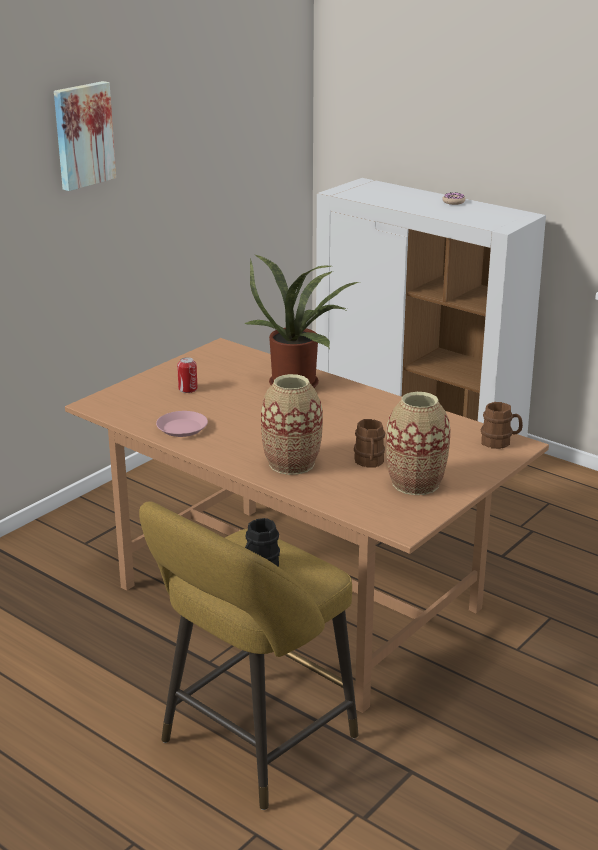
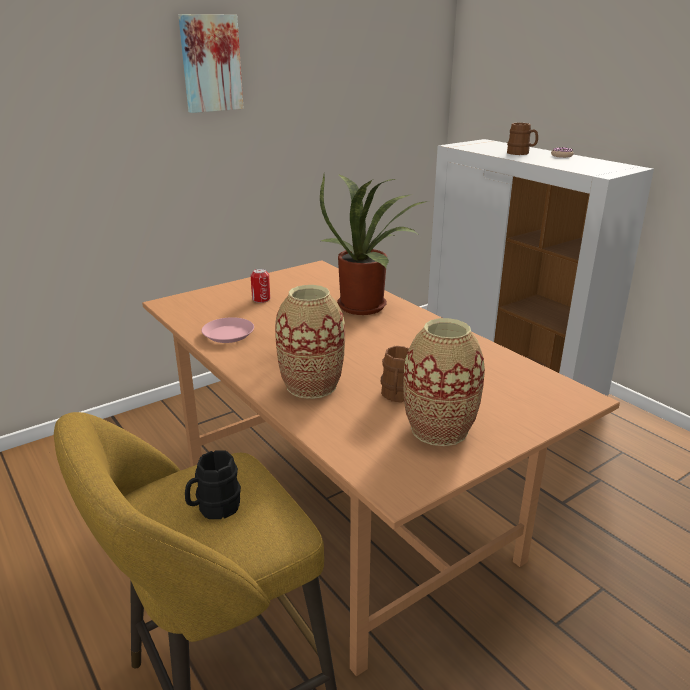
camera: 15 degrees right, 0 degrees up
(500, 442) = (559, 392): brown mug -> brown mug (521, 153)

